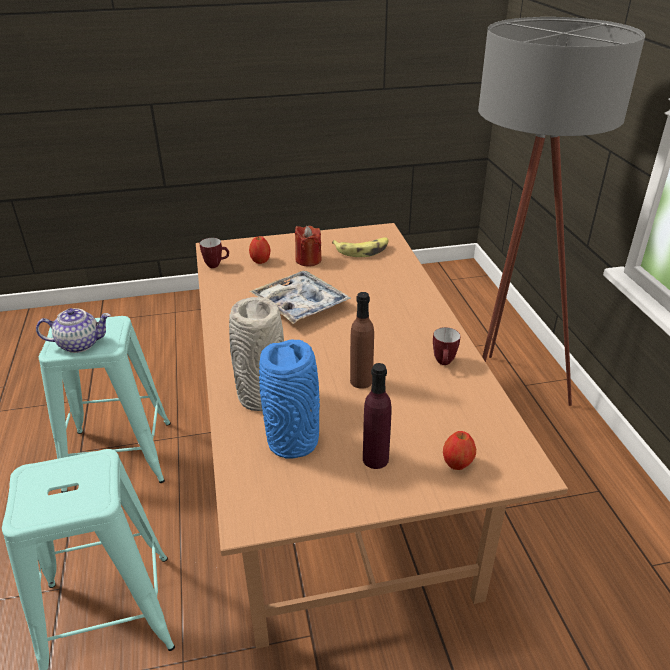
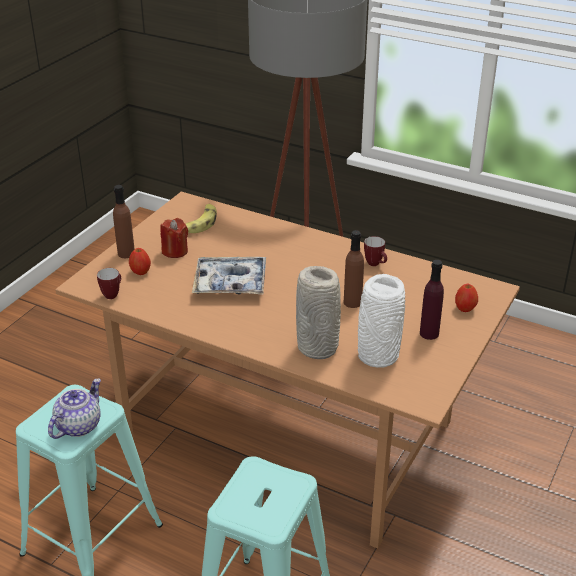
camera: 50 degrees left, 0 degrees up
(276, 244) = (126, 253): none -> brown bottle
(293, 440) = (377, 355): blue vase -> white vase

